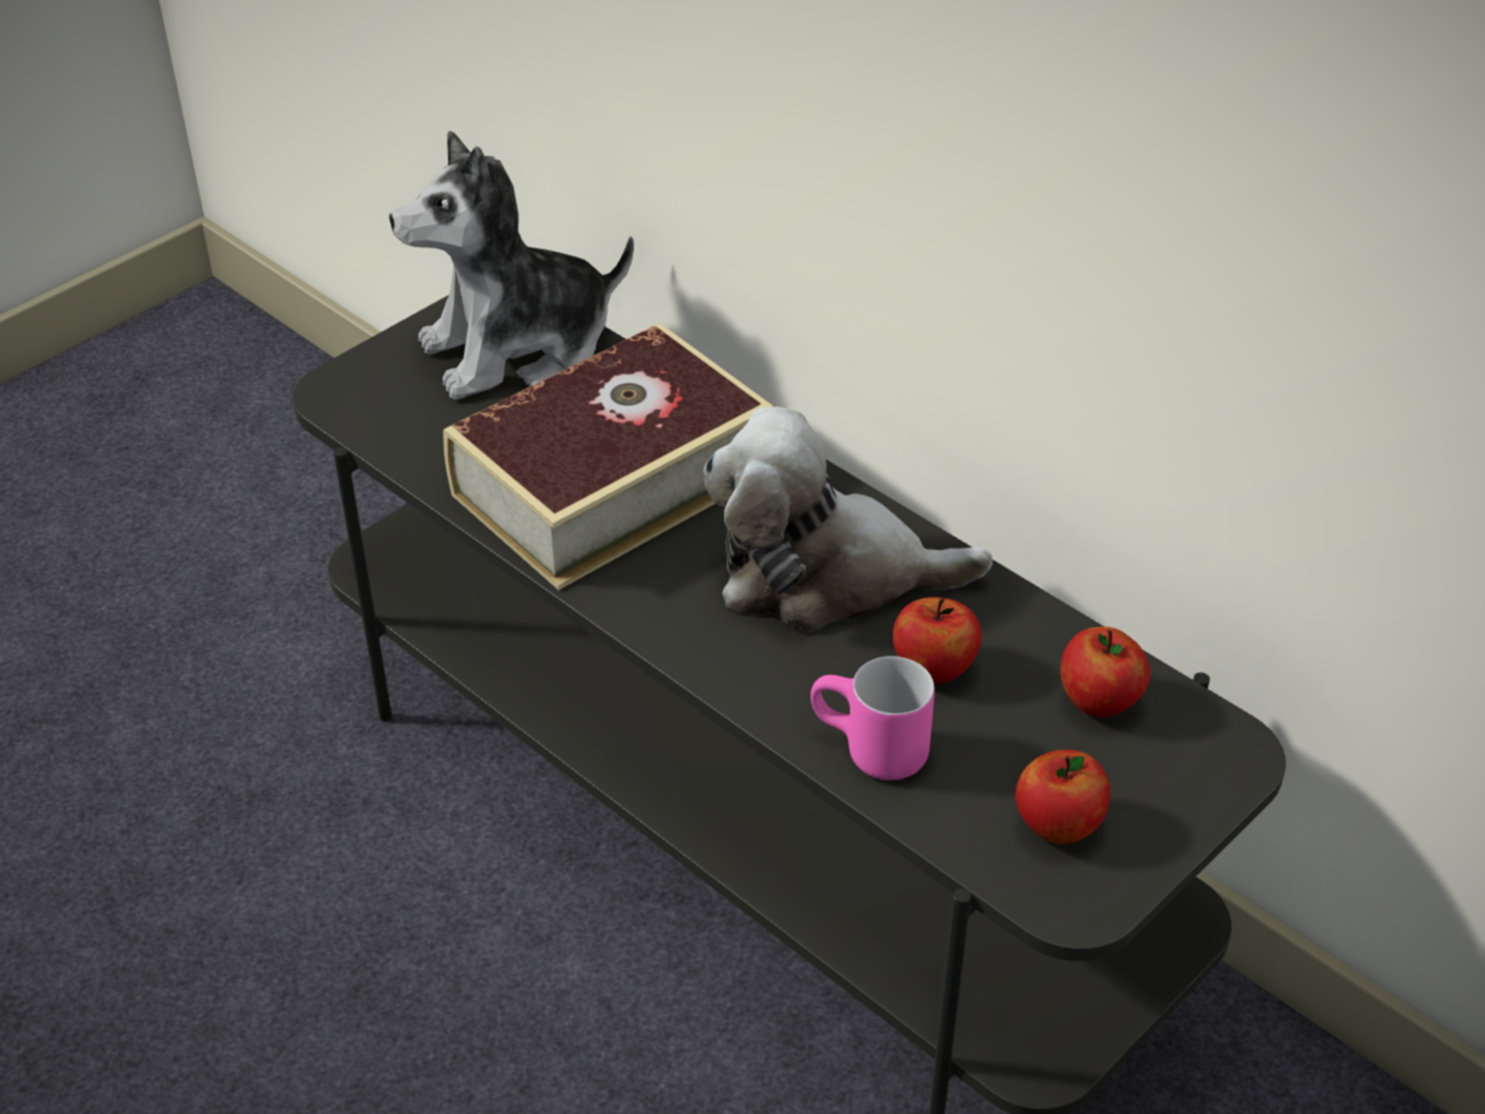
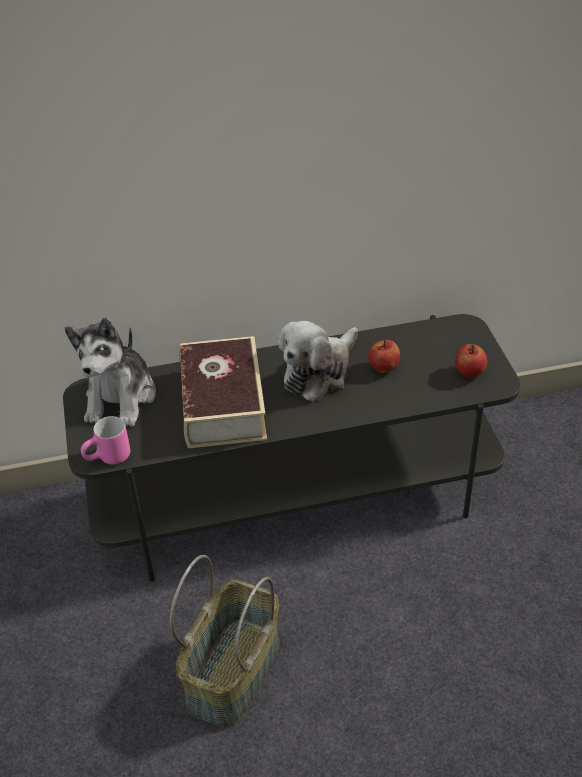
camera: 55 degrees left, 0 degrees up
(250, 943) = (232, 671): none -> basket
(867, 753) = (408, 399): pink mug -> pink mug (109, 459)
(1099, 702) = (426, 341): apple -> none

